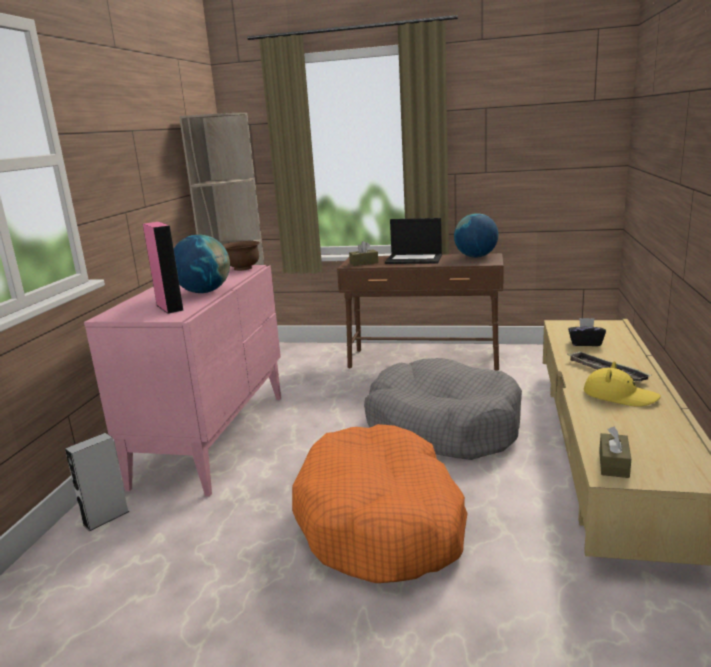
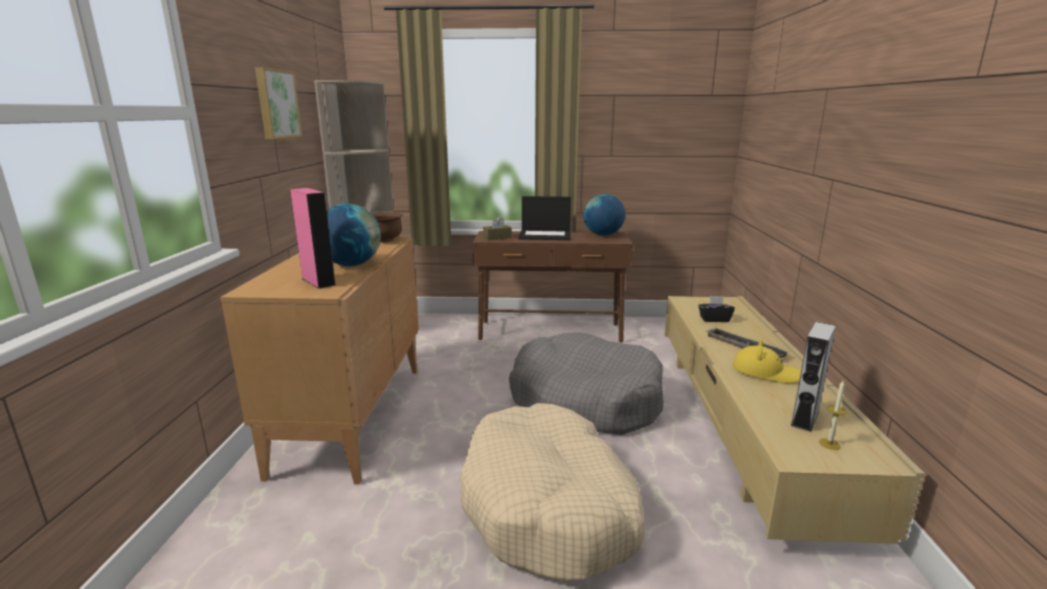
camera: 10 degrees left, 0 degrees up
(106, 518) = (242, 515): grey speaker -> grey speaker (805, 418)
(140, 143) = (276, 104): none -> picture
(214, 438) = (353, 416): pink cabinet -> brown cabinet
(381, 522) = (550, 507): orange dog bed -> beige dog bed
(613, 464) = (791, 445): brown tissue box -> none
(655, 463) = (829, 444): none -> candle

